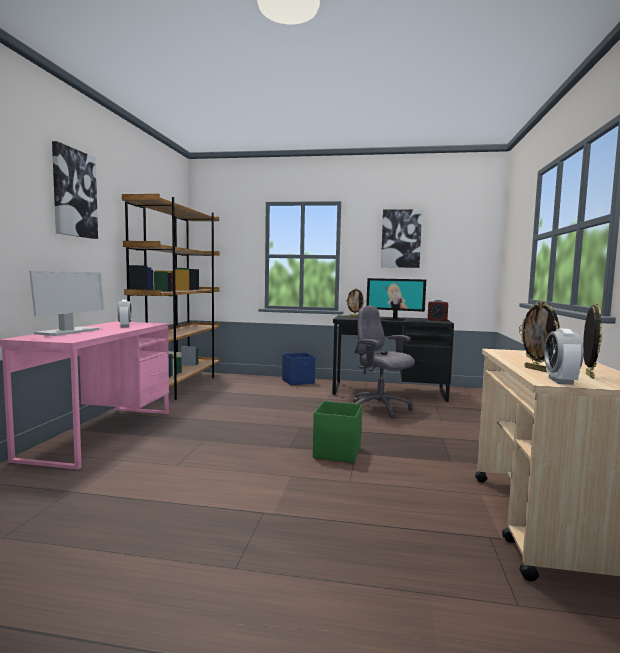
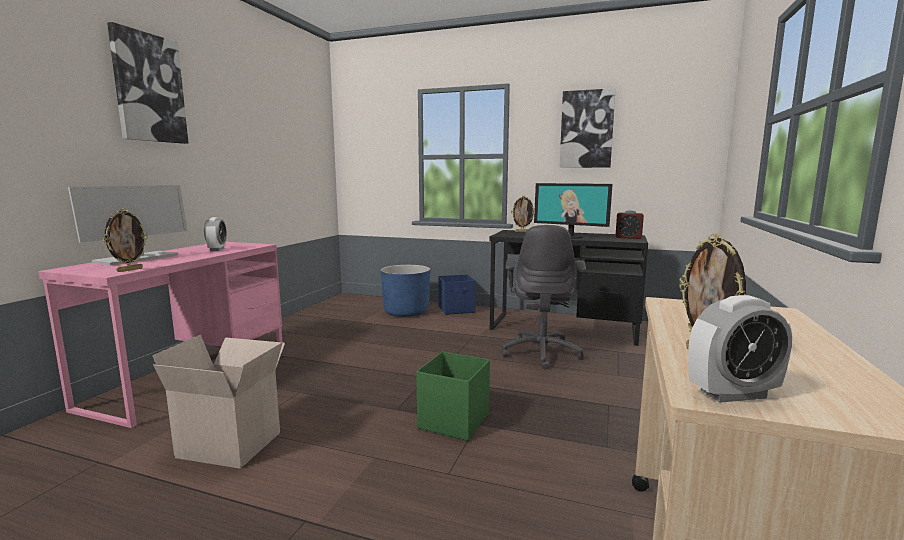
camera: 10 degrees right, 5 degrees up
(174, 474) = (233, 443): none -> cardboard box
(179, 386) = (317, 313): brown bookcase -> none
(257, 384) = (406, 312): none -> blue planter
(380, 408) = (542, 353): grey office chair -> grey office chair turned 135 degrees counterclockwise
(560, 381) = (733, 394): alarm clock -> alarm clock turned 120 degrees counterclockwise
(588, 376) = (799, 378): picture frame -> picture frame (129, 270)

